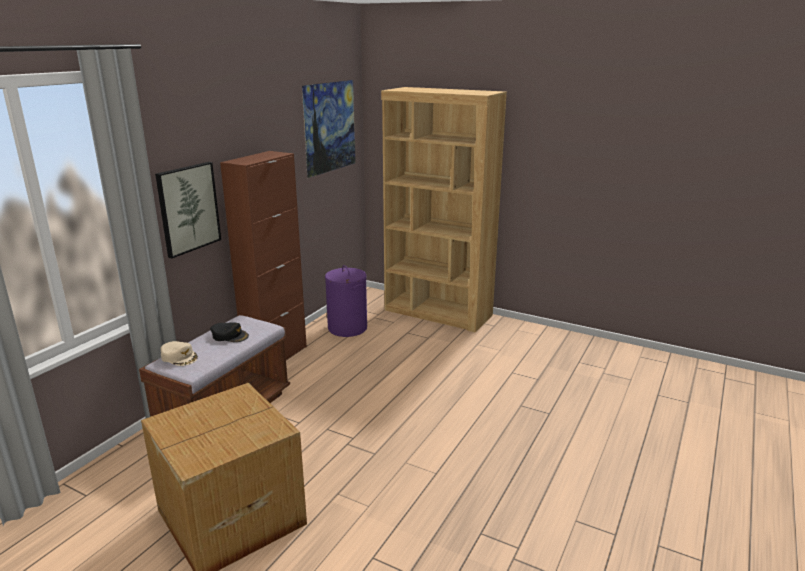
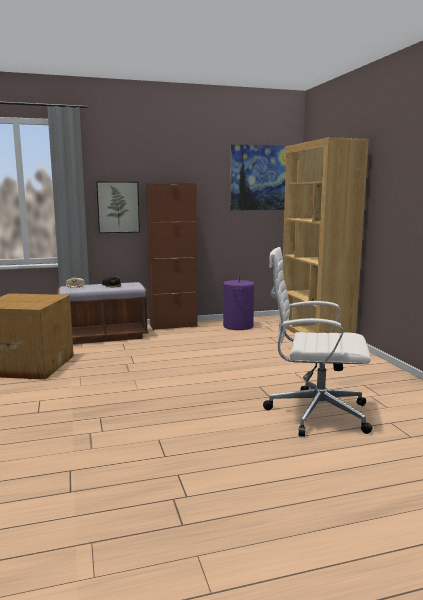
camera: 45 degrees right, 10 degrees down
(607, 413) = (315, 413): none -> white office chair

